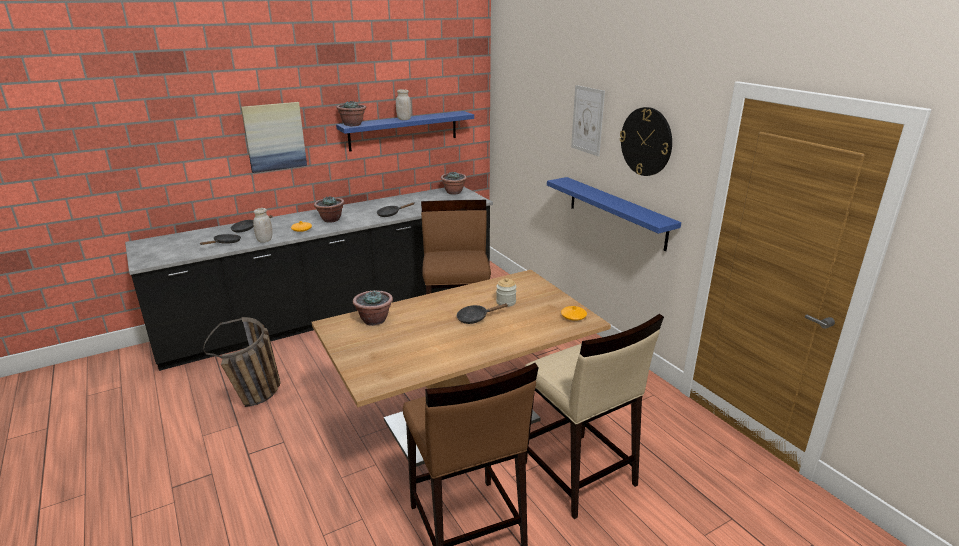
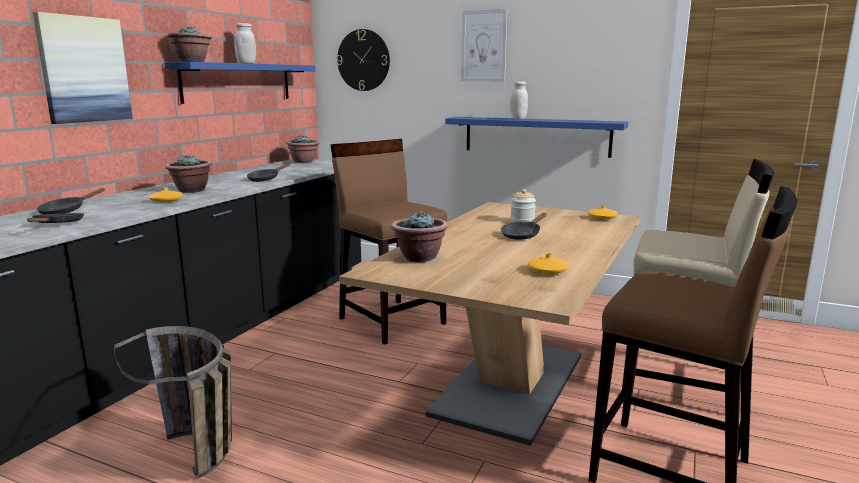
camera: 35 degrees left, 10 degrees down
(264, 240) = (126, 214): white jar -> white jar (518, 119)
(419, 360) = (547, 271): none -> orange vase
(646, 141) = (572, 50): wall clock -> wall clock (363, 60)

